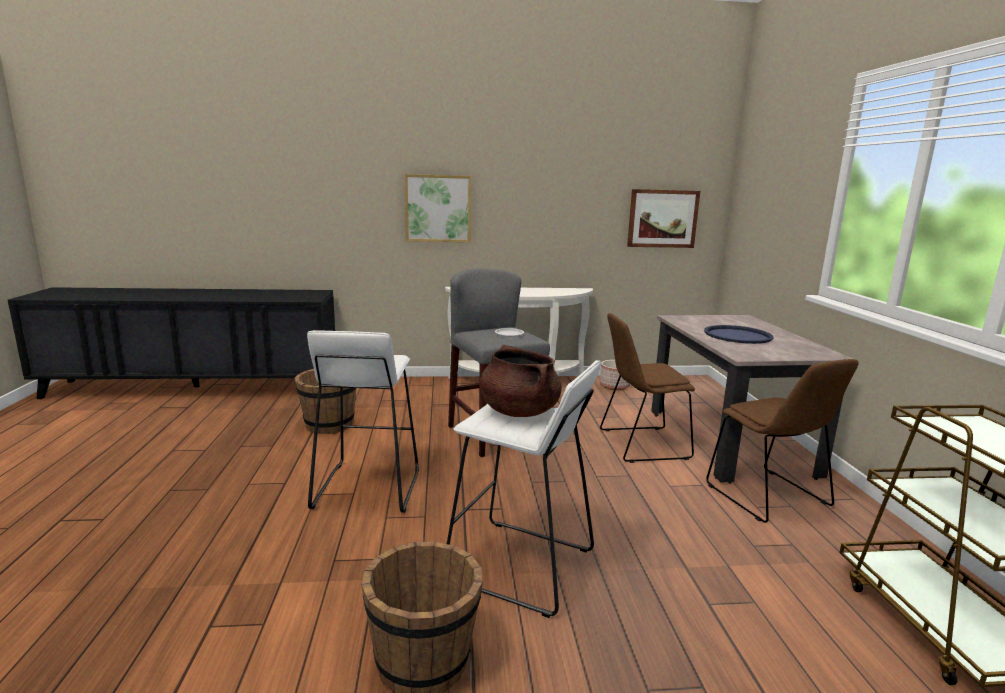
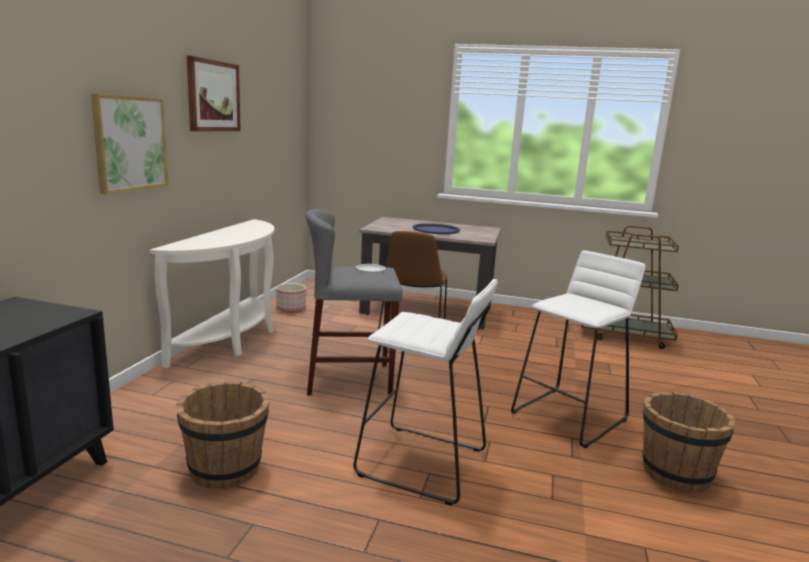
camera: 70 degrees left, 0 degrees up
(518, 411) = (575, 302): brown cooking pot -> none
(662, 218) = (281, 143): picture -> picture (213, 96)
(770, 497) = (505, 325): brown chair -> none

